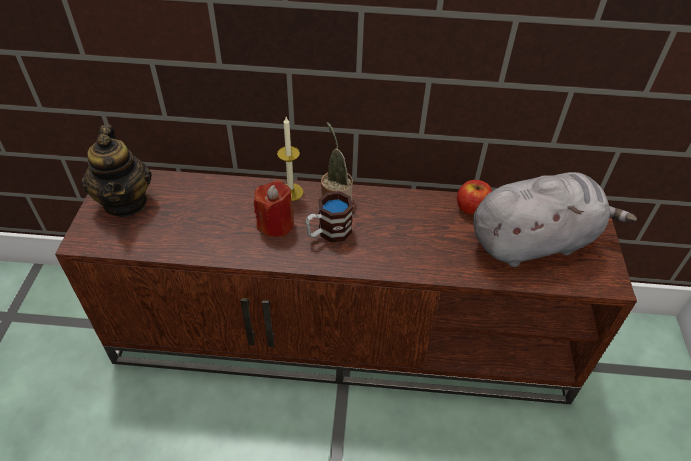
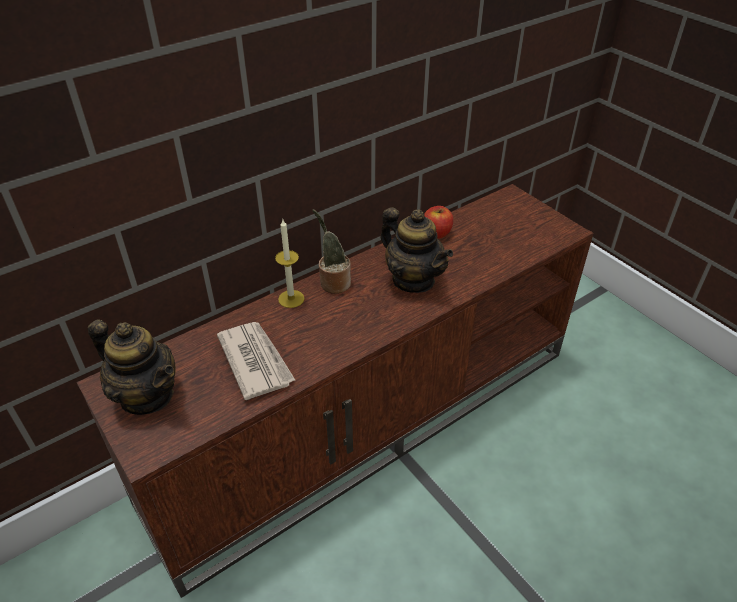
camera: 40 degrees left, 5 degrees down
(213, 223) = (255, 361): none -> newspaper
(275, 224) = (310, 329): red candle -> none
(328, 232) = (359, 309): mug -> none
(401, 236) = (413, 280): none -> teapot
(535, 241) = (500, 231): grey plush toy -> none

